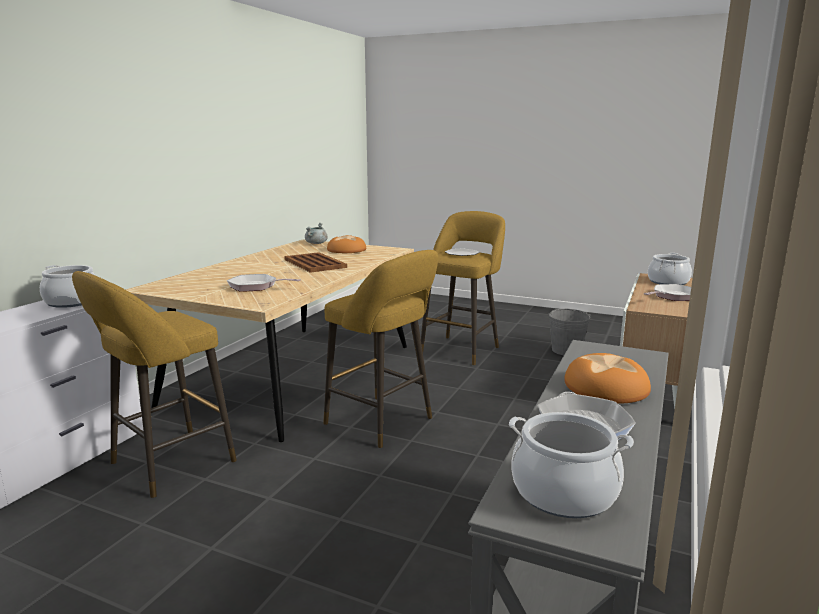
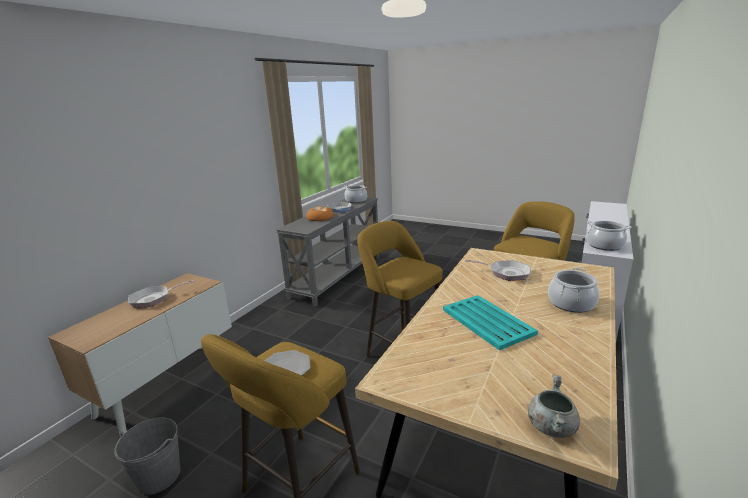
camera: 175 degrees left, 5 degrees up
(314, 263) = (487, 322): brown tray -> turquoise tray
(346, 250) = (469, 377): bread -> none
(668, 282) = (102, 327): cooking pot -> cooking pot (571, 303)

